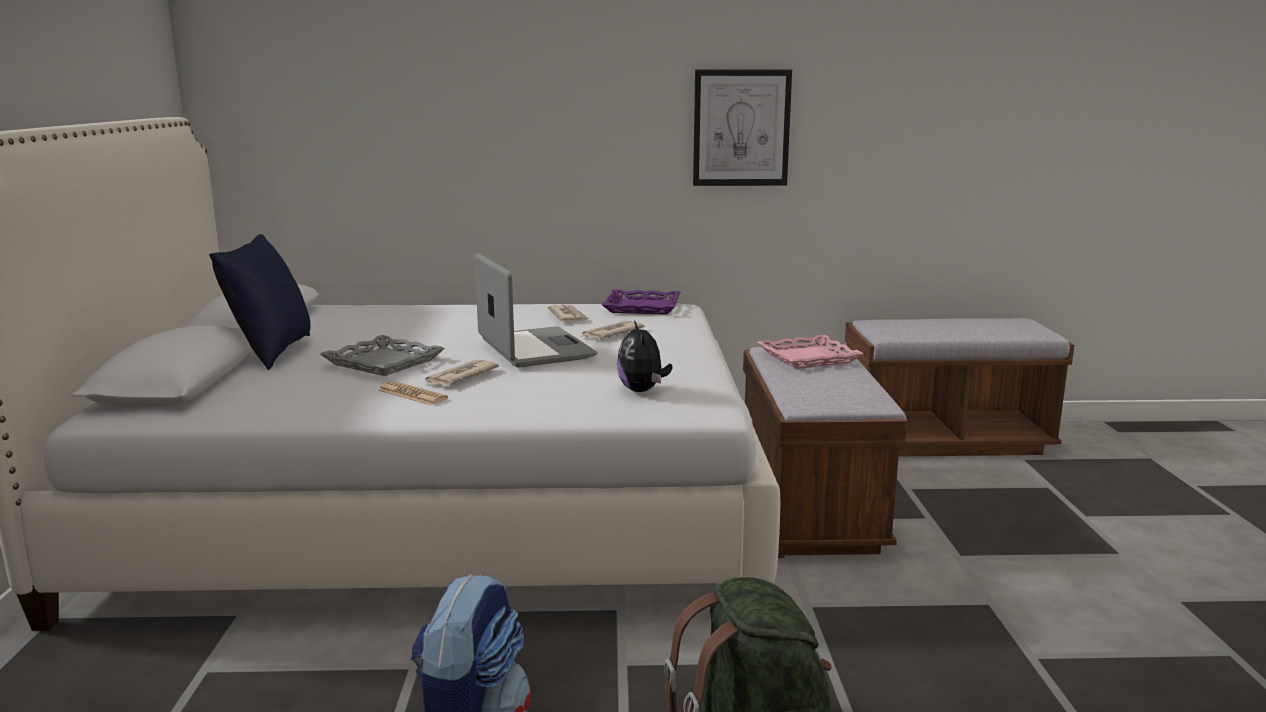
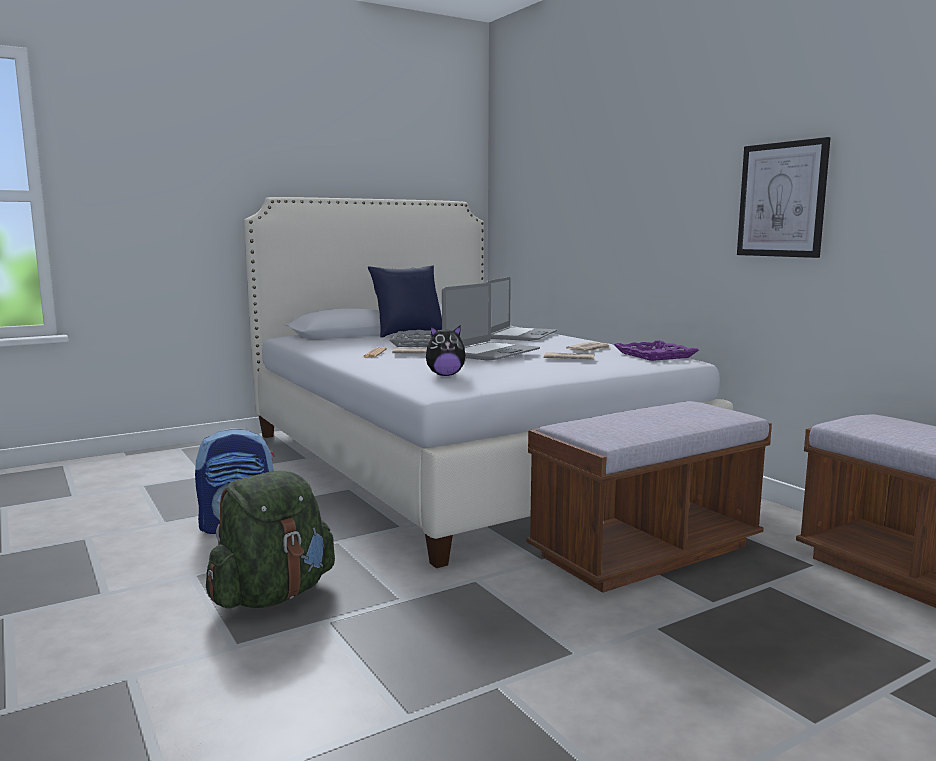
camera: 60 degrees right, 5 degrees down
(418, 317) = (521, 335): none -> laptop
(642, 390) = (445, 375): plush toy -> plush toy turned 150 degrees counterclockwise
(808, 357) = (688, 412): pink tray -> none

